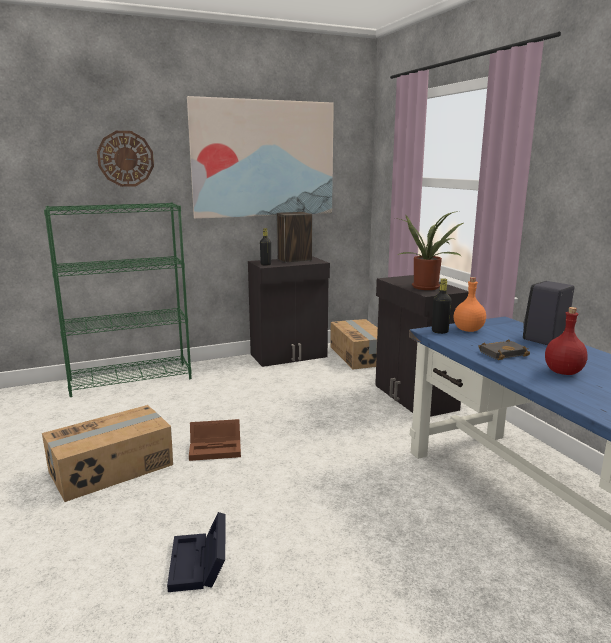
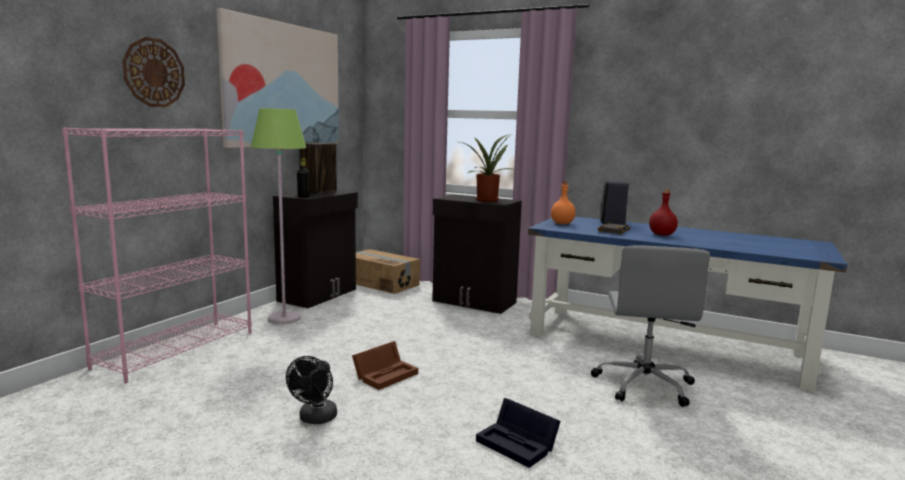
camera: 40 degrees left, 5 degrees down
(112, 468) = (315, 419): cardboard box -> black fan
(131, 379) = (177, 349): green bookcase -> pink bookcase
(231, 372) = (284, 318): none -> green floor lamp
(438, 564) = (644, 385): none -> grey office chair
(440, 331) = (550, 226): black bottle -> none

